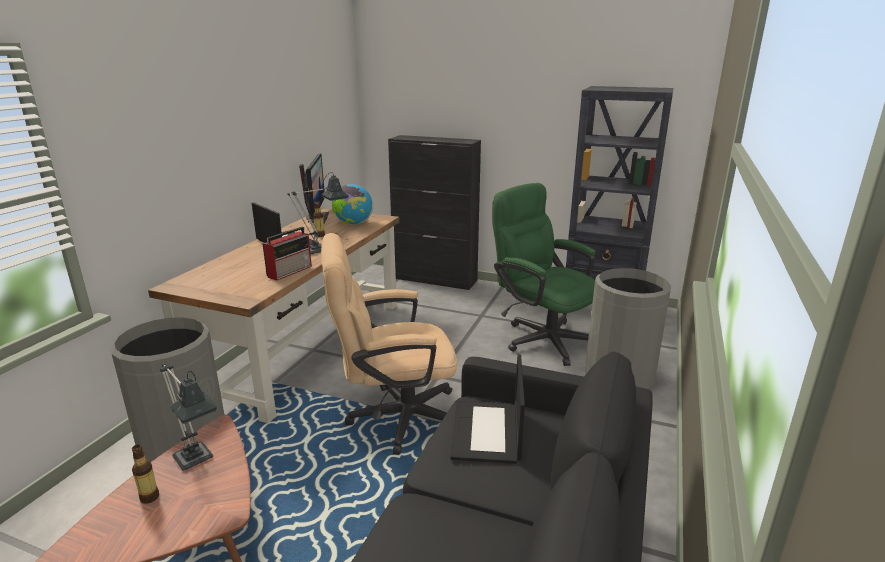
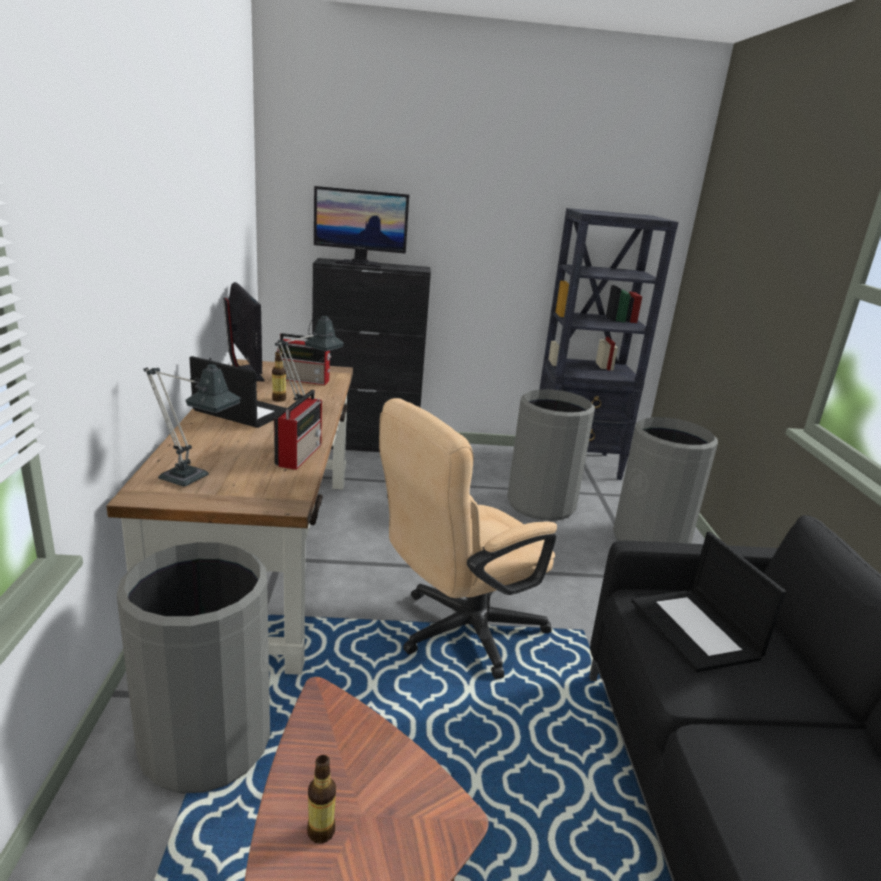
camera: 25 degrees left, 0 degrees up
(196, 462) = (340, 758): table lamp -> table lamp (192, 480)
(353, 224) = (305, 380): globe -> radio
(424, 138) = (359, 263): none -> monitor
(542, 337) = (541, 504): green office chair -> grey trash can

